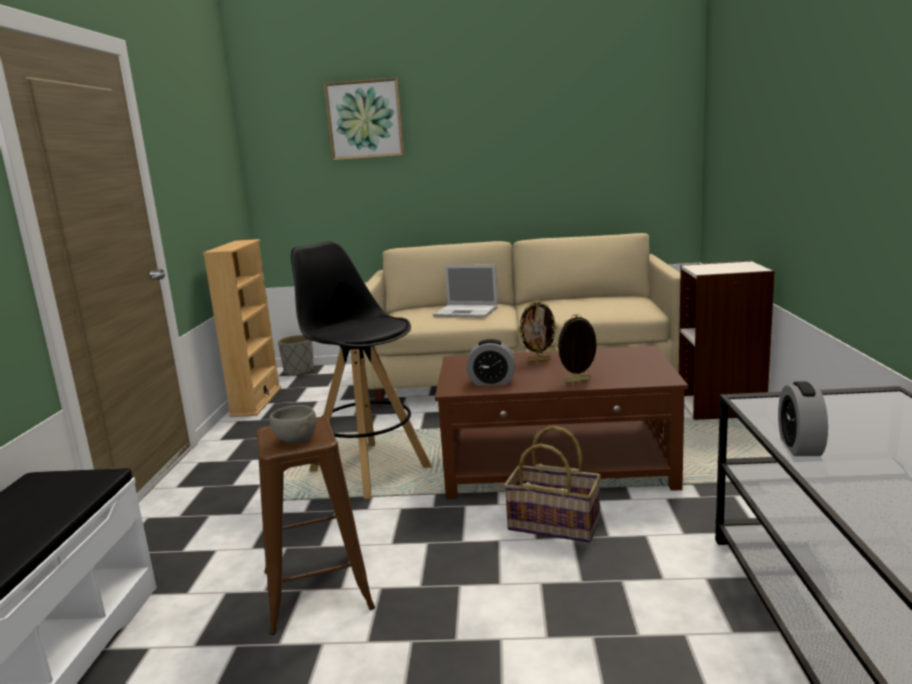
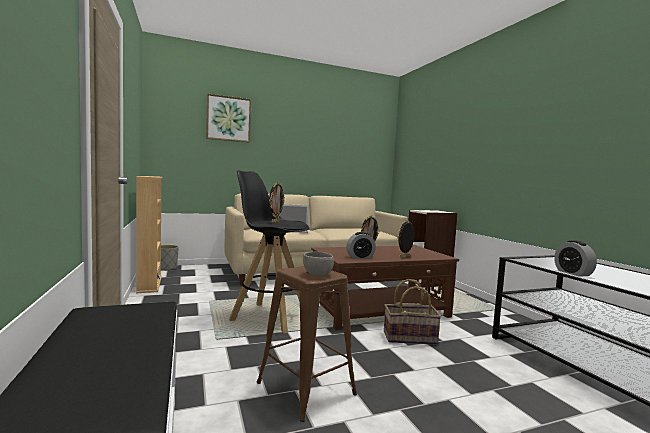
camera: 25 degrees left, 10 degrees down
(353, 326) = (275, 221): none -> picture frame

